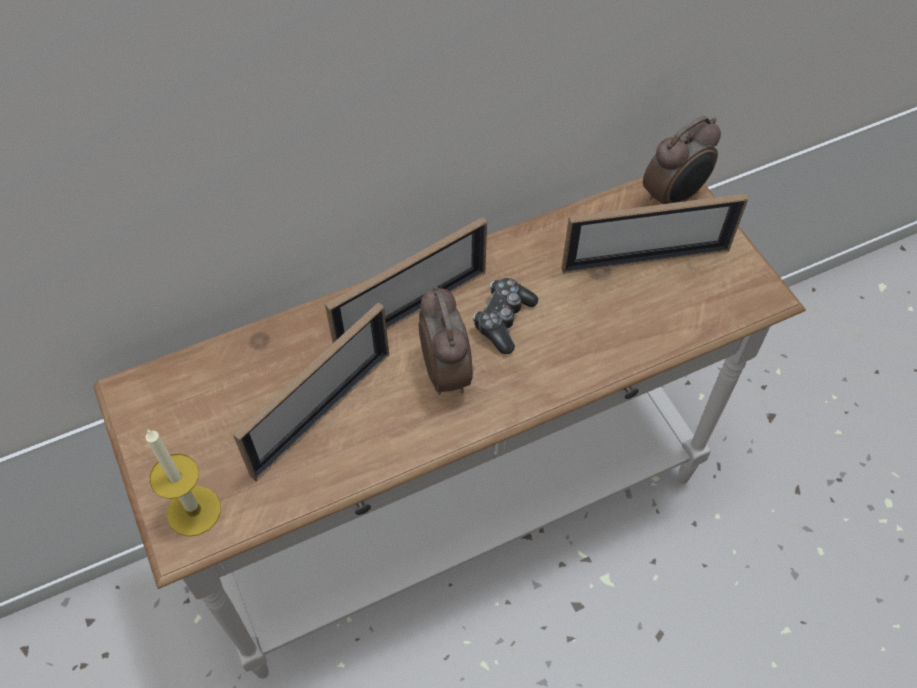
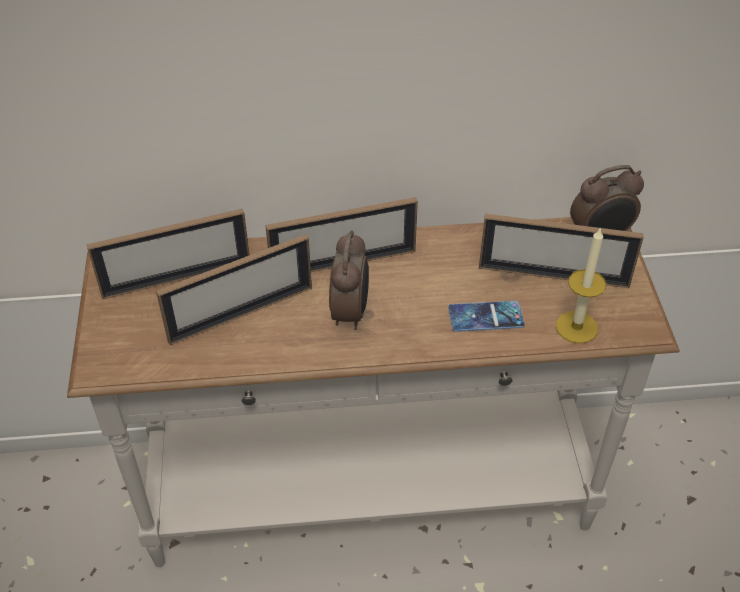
camera: 20 degrees right, 10 degrees down
(194, 511) = (116, 352): candle -> candle (576, 327)
(224, 390) = (177, 278): none -> picture frame
(503, 320) = (413, 288): game controller -> none
(596, 332) = (485, 317): none -> phone

